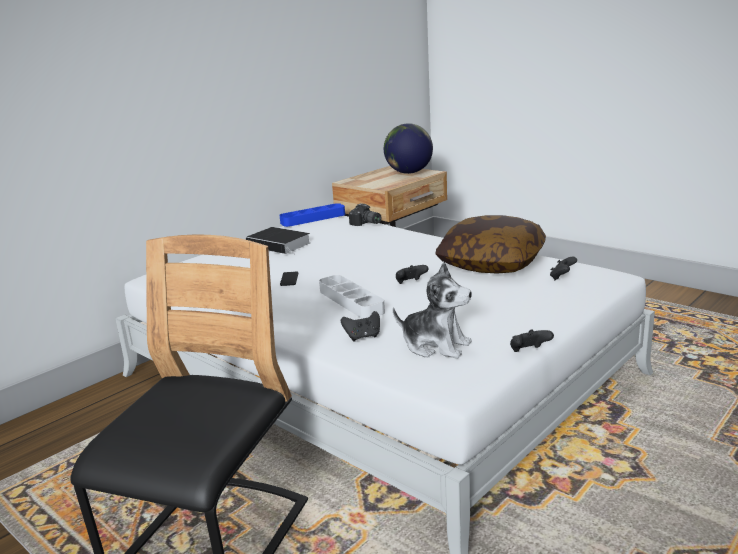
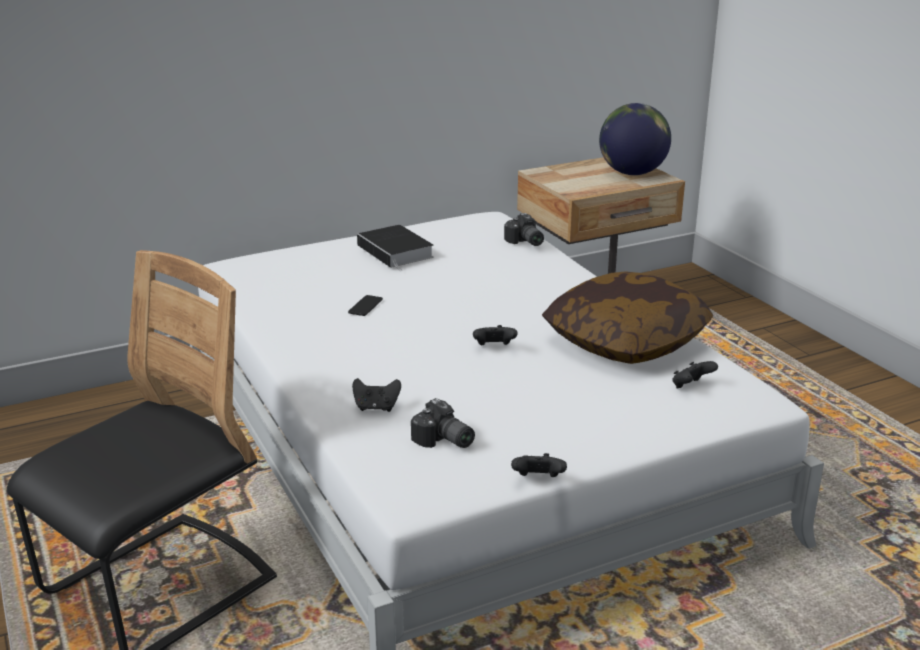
camera: 20 degrees right, 5 degrees up
(313, 219) = (468, 219): blue tray -> none
(351, 301) = (403, 356): grey tray -> none
(435, 345) = (443, 441): plush toy -> camera

